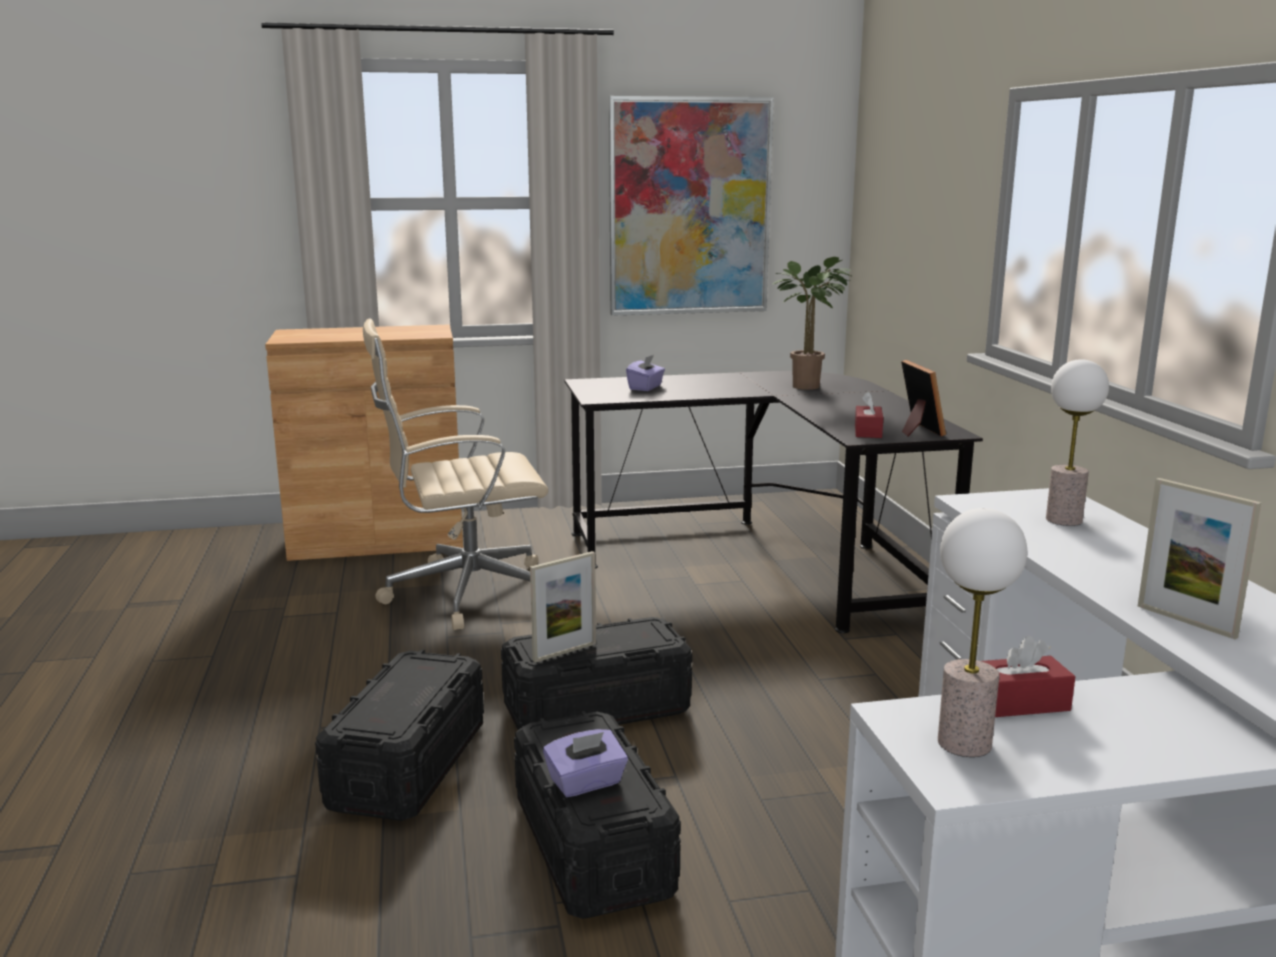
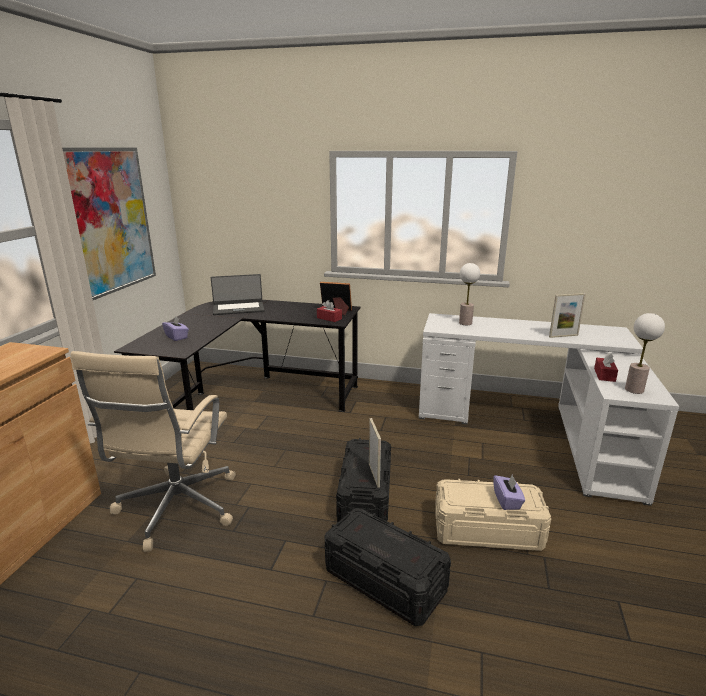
camera: 65 degrees left, 5 degrees up
(592, 846) = (487, 531): black storage box -> beige storage box
(811, 386) = (238, 308): potted plant -> laptop

